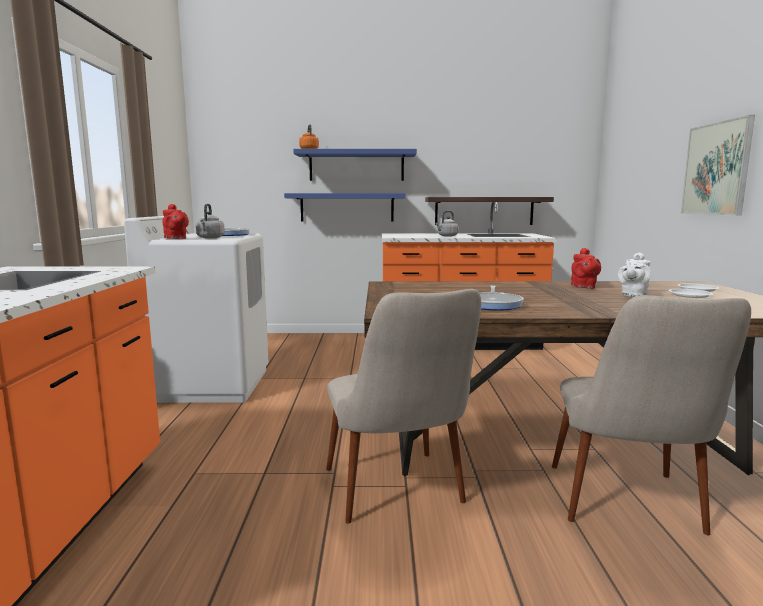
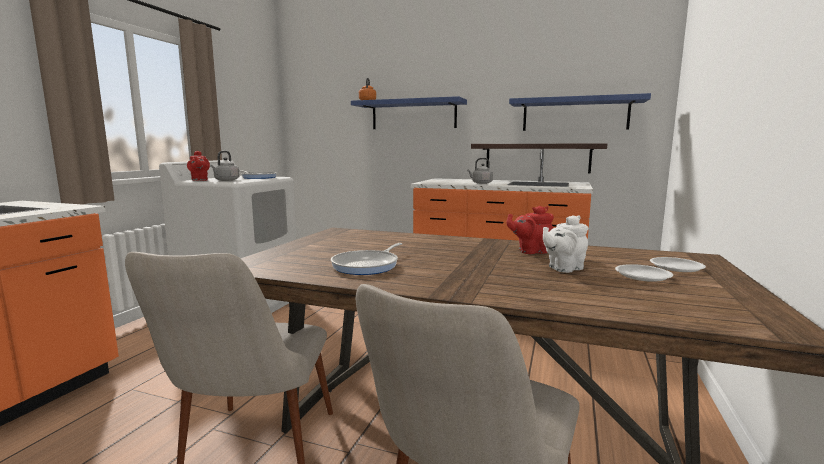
camera: 20 degrees right, 0 degrees up
(347, 207) = (405, 153): blue shelf -> blue shelf (575, 115)
(583, 287) = (530, 251): red teapot -> red teapot turned 60 degrees clockwise
(716, 169) = (755, 106): picture -> none

